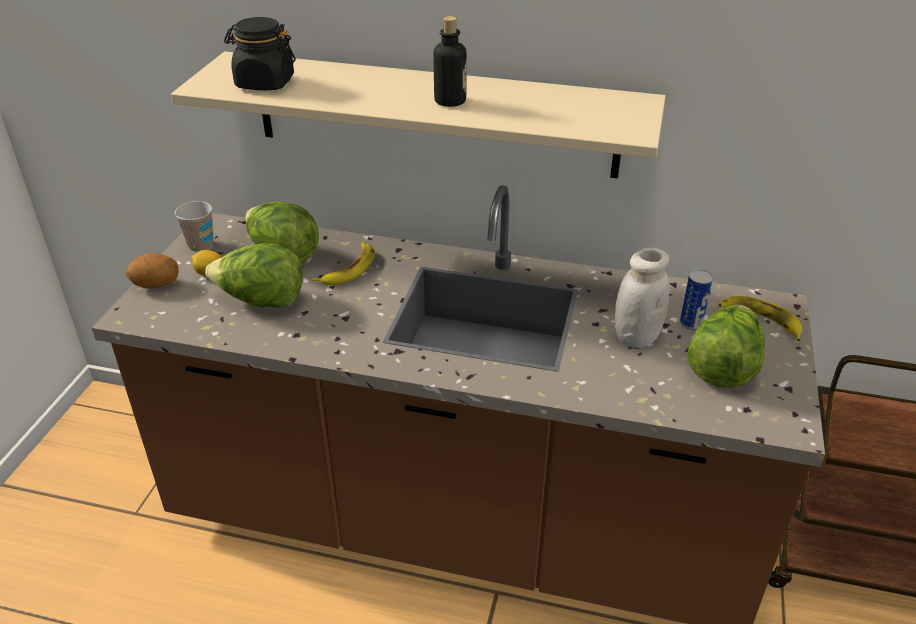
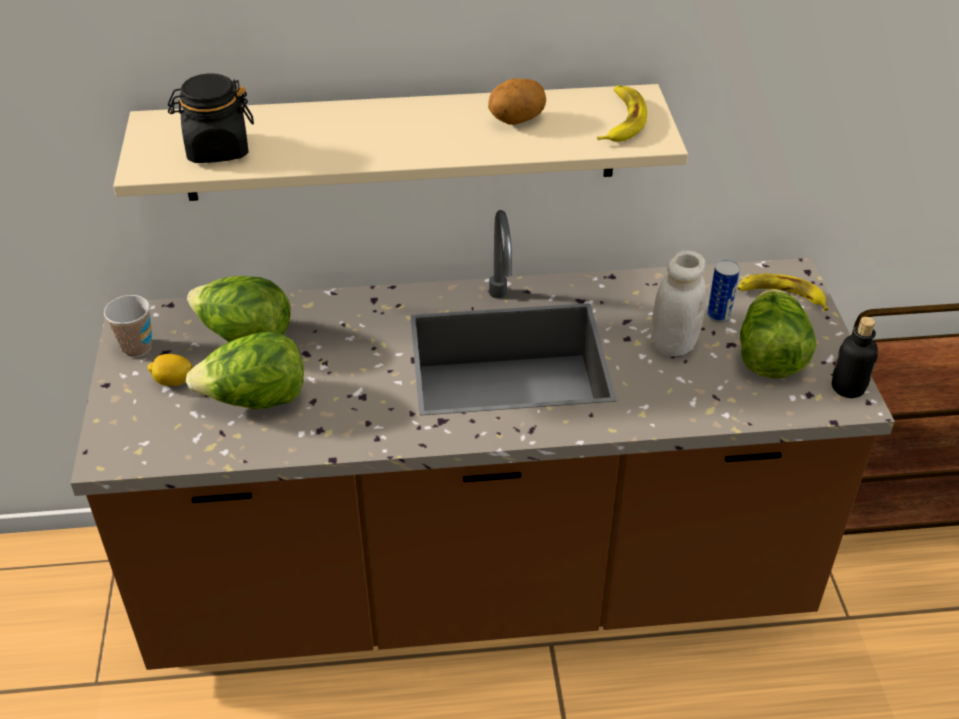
camera: 20 degrees left, 5 degrees up
(156, 285) = (115, 410): potato -> potato (516, 120)
(349, 269) = (332, 336): banana -> banana (621, 120)
(450, 101) = (444, 135): bottle -> bottle (848, 387)

